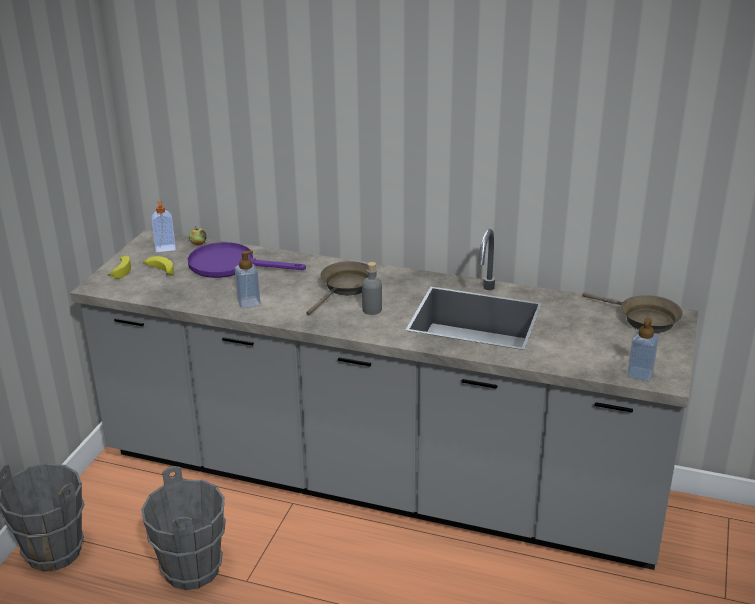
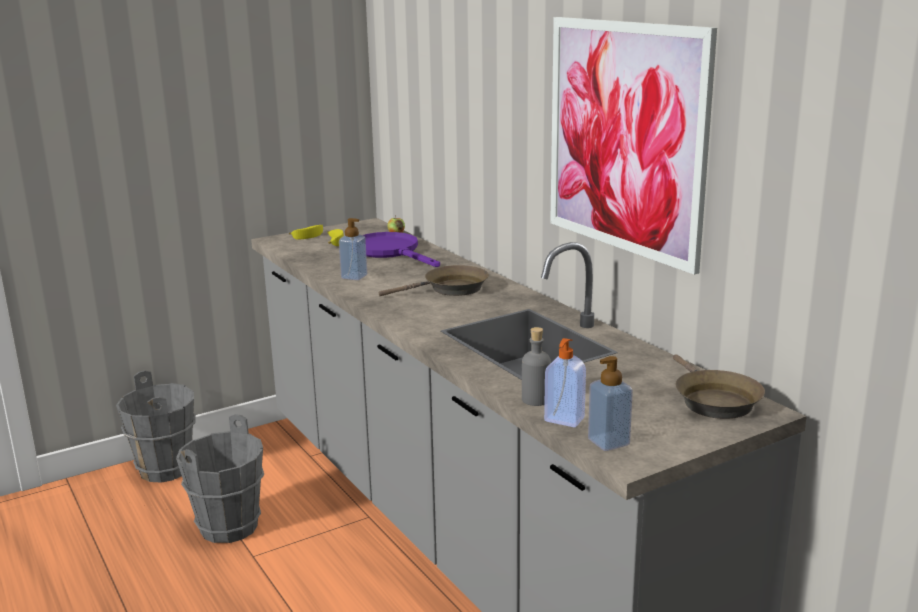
camera: 40 degrees right, 10 degrees down
(165, 248) = (366, 231): soap dispenser -> soap dispenser (563, 420)
(372, 309) = (441, 309): grey bottle -> grey bottle (535, 399)
(511, 140) = (625, 138): none -> picture

